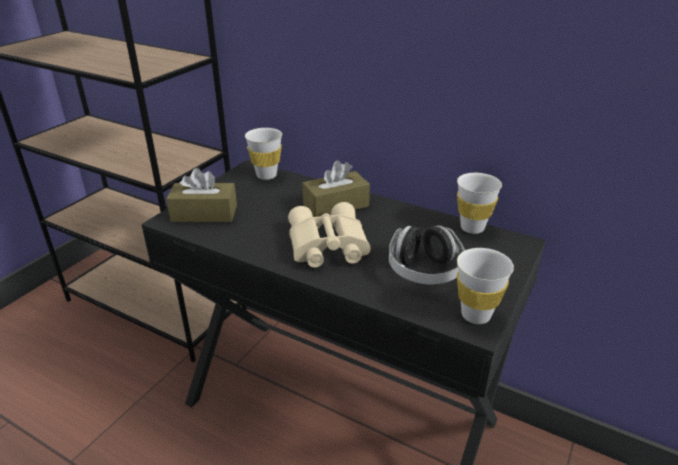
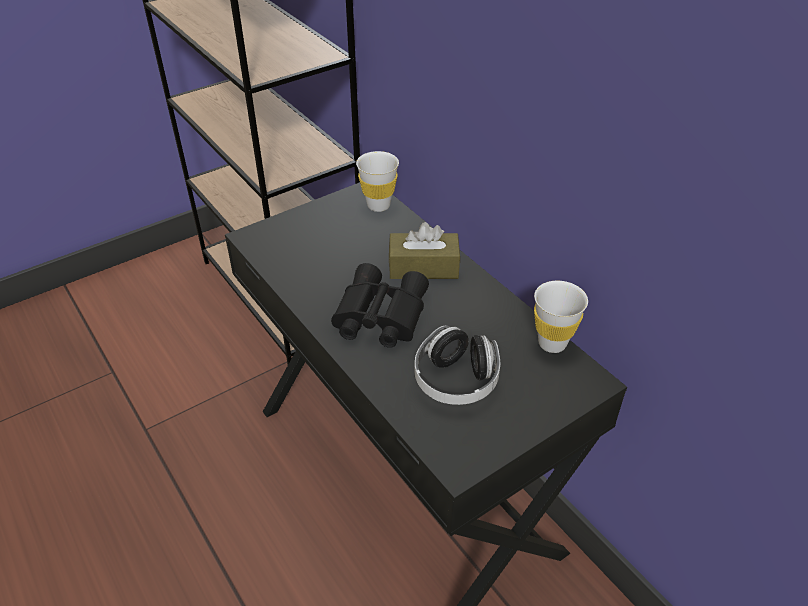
camera: 25 degrees right, 10 degrees up
(204, 213) = (287, 239): brown tissue box -> none
(326, 246) = (378, 316): beige binoculars -> black binoculars
(476, 315) = (468, 451): white cup -> none

